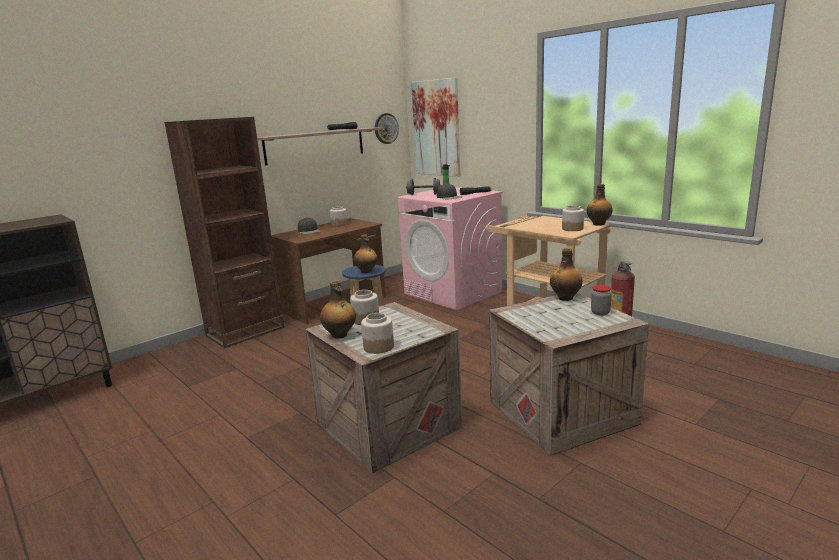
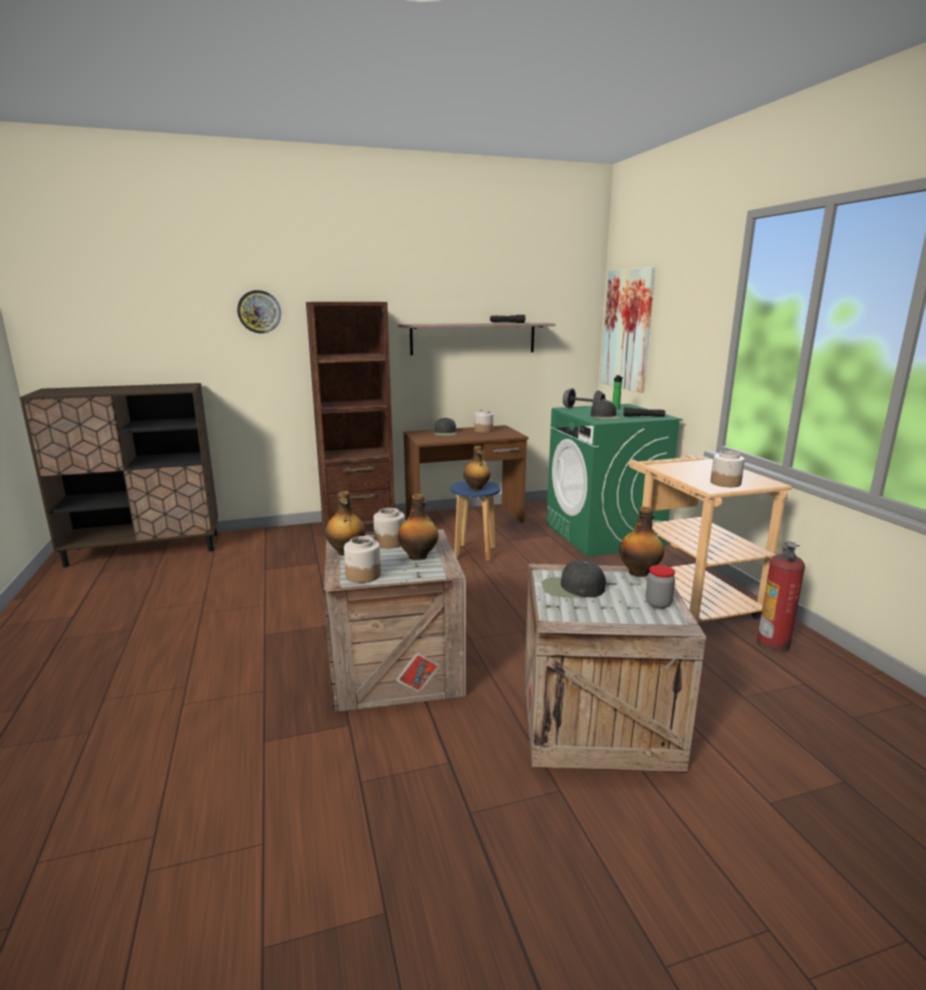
camera: 25 degrees right, 0 degrees up
(386, 128) = (569, 325): wall clock -> wall clock (259, 311)
(453, 293) = (603, 535): pink washing machine -> green washing machine
(538, 317) = (572, 588): none -> black cap
(599, 224) = (773, 483): bottle -> bottle (418, 556)

